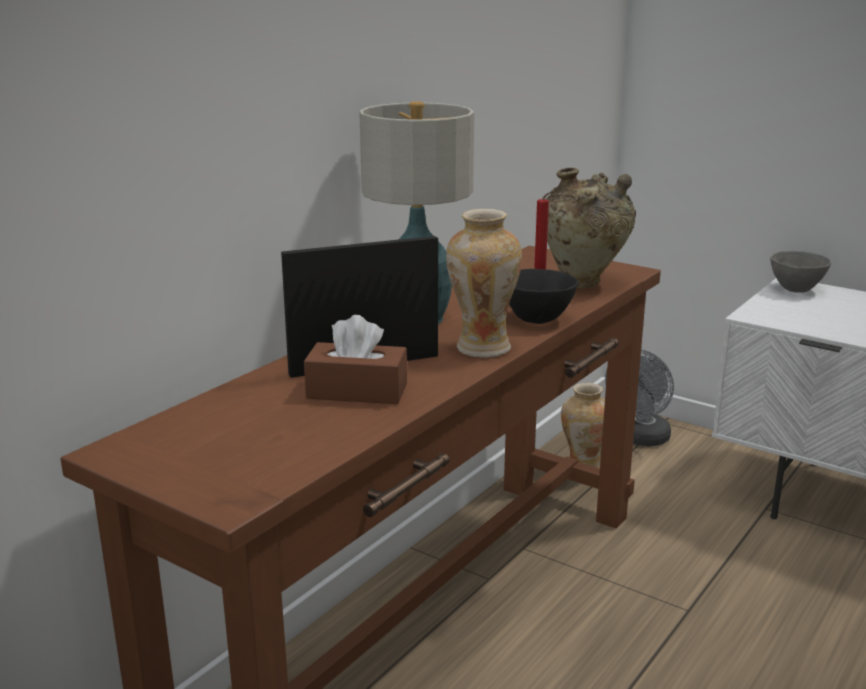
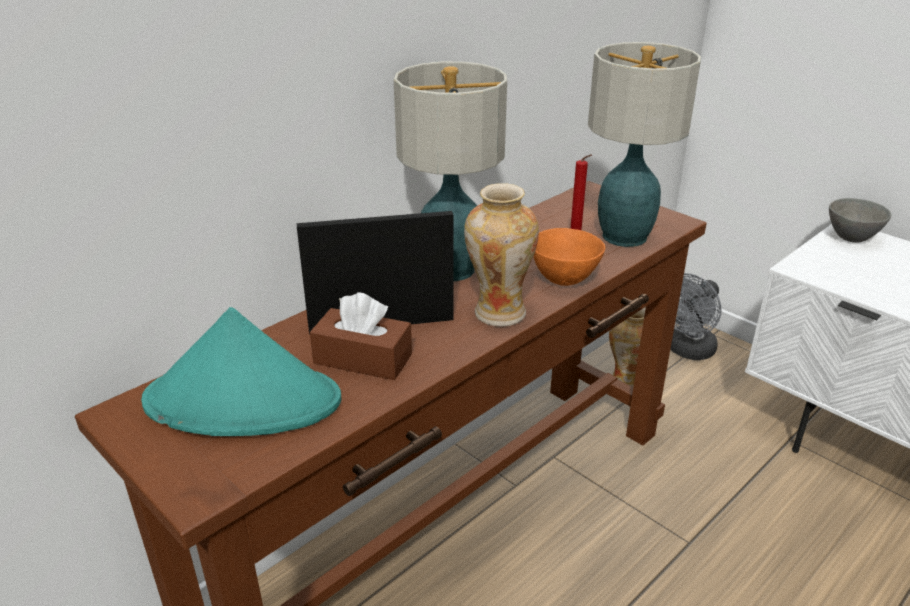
camera: 10 degrees right, 10 degrees up
(245, 431) = (244, 401): none -> turquoise hat
(538, 319) = (565, 279): black bowl -> orange bowl
(584, 284) = (624, 236): beige vase -> table lamp

